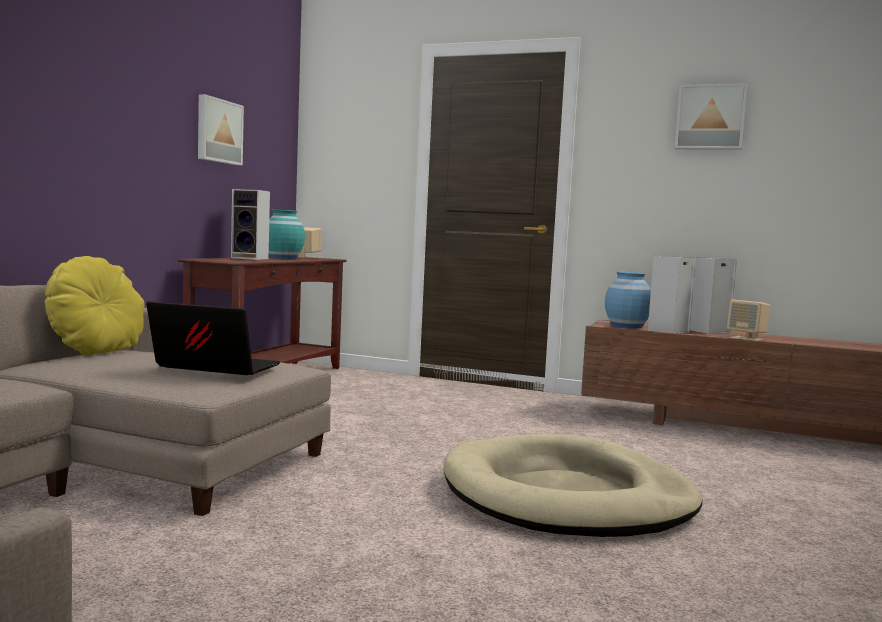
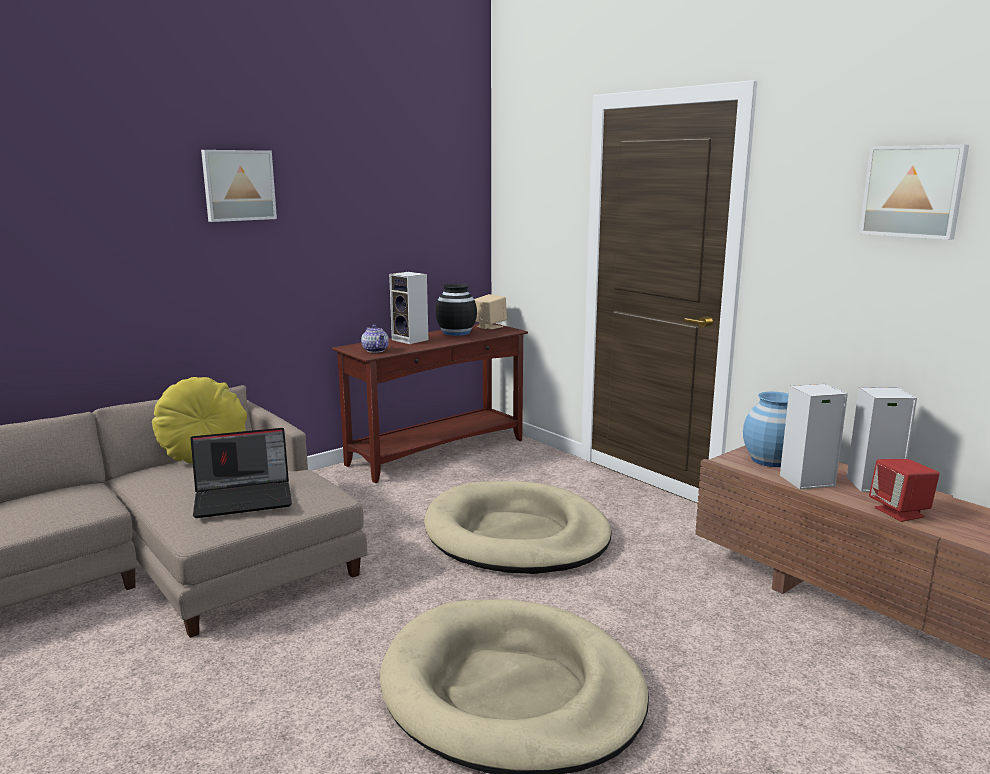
camera: 30 degrees right, 10 degrees up
(213, 368) = (245, 498): laptop -> laptop turned 120 degrees clockwise
(218, 131) = (377, 217): picture -> picture (238, 185)
(232, 260) = (375, 350): none -> teapot
(283, 258) = (456, 332): turquoise vase -> black vase
(425, 418) = (516, 535): none -> beige dog bed
(747, 339) = (900, 512): beige speaker -> red speaker

